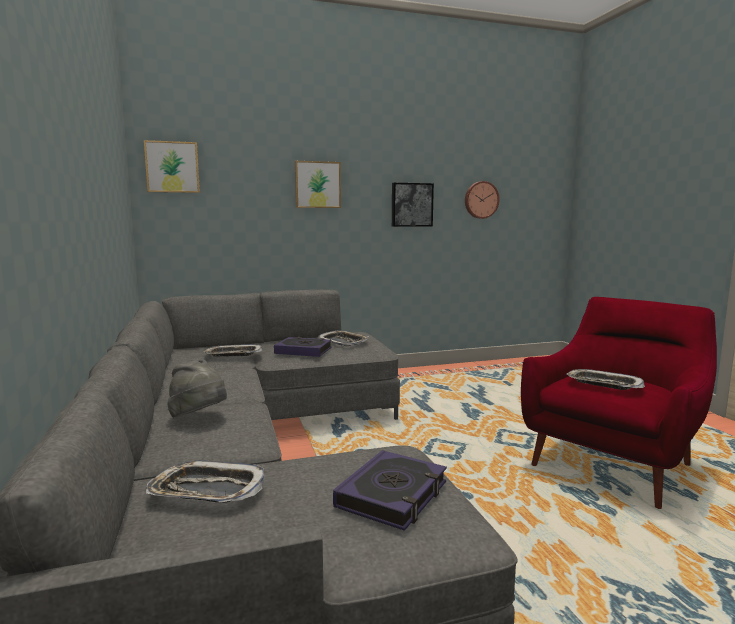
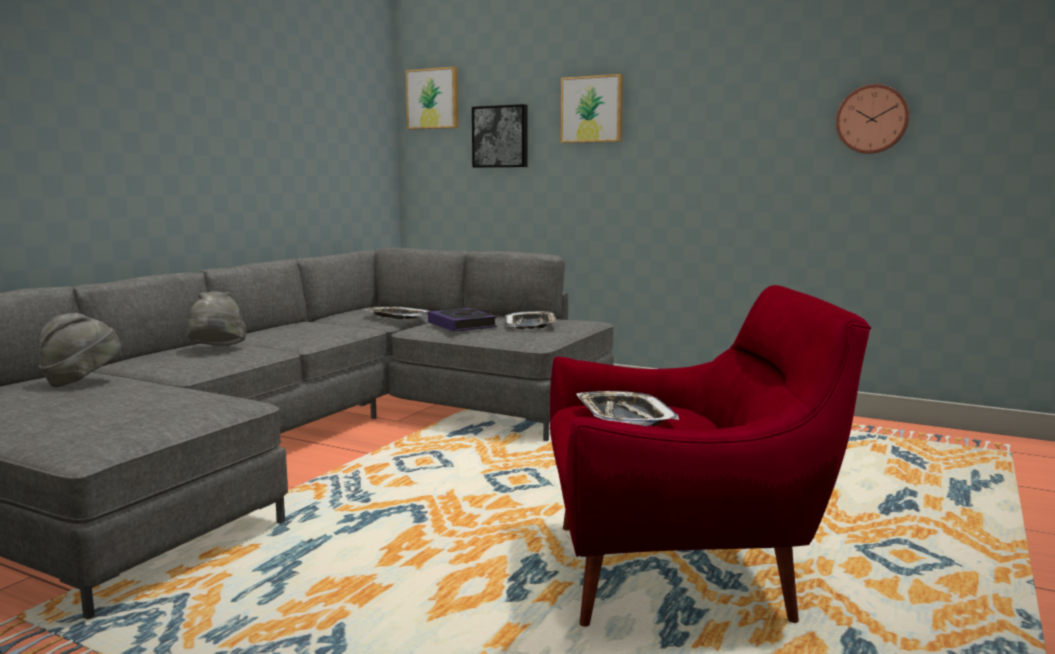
camera: 45 degrees right, 0 degrees up
(207, 490) = (82, 382): tray -> grey hat
(392, 495) = (133, 417): book -> none
(411, 205) = (735, 133): picture -> picture (501, 136)

